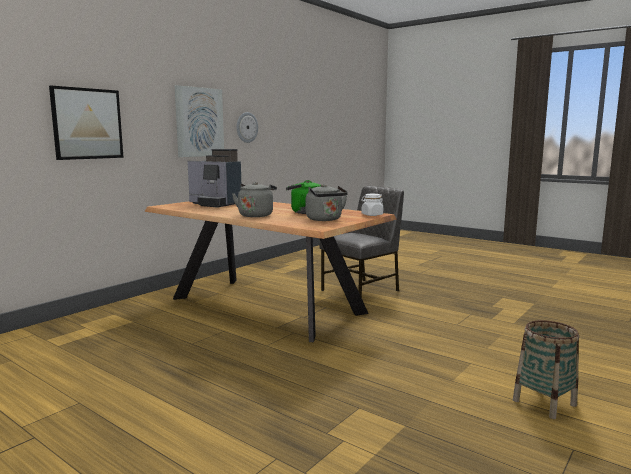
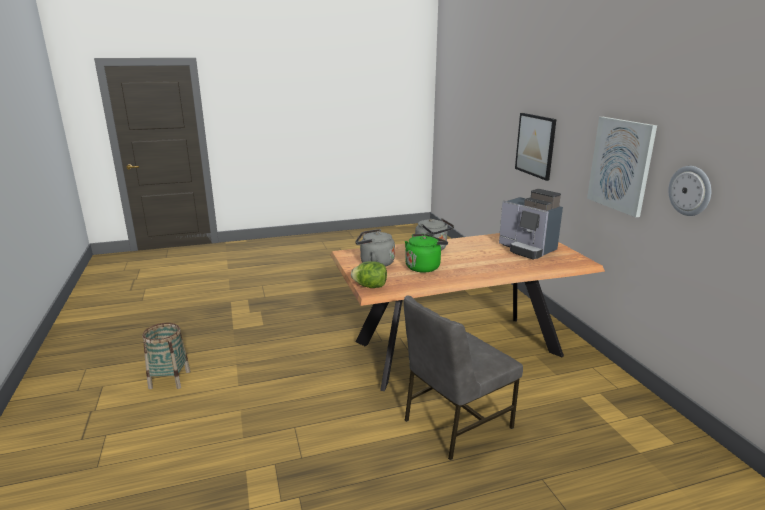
camera: 125 degrees right, 10 degrees up
(215, 204) = (527, 249): coffee machine -> coffee machine turned 105 degrees counterclockwise
(362, 290) = (455, 423): grey chair -> grey chair turned 60 degrees clockwise
(372, 215) = (370, 286): white jar -> lettuce

